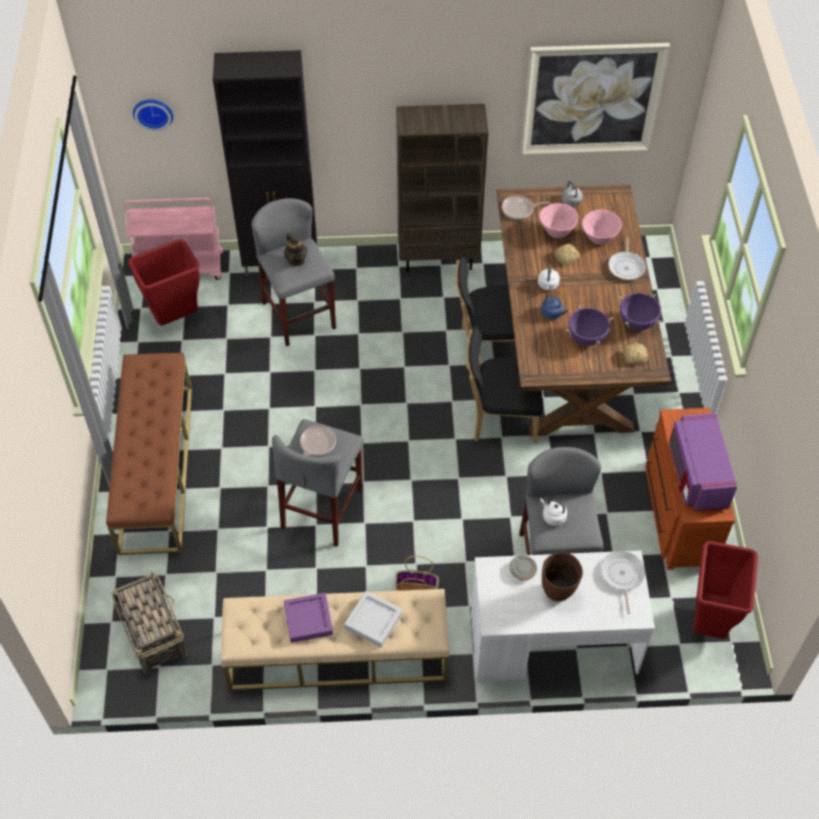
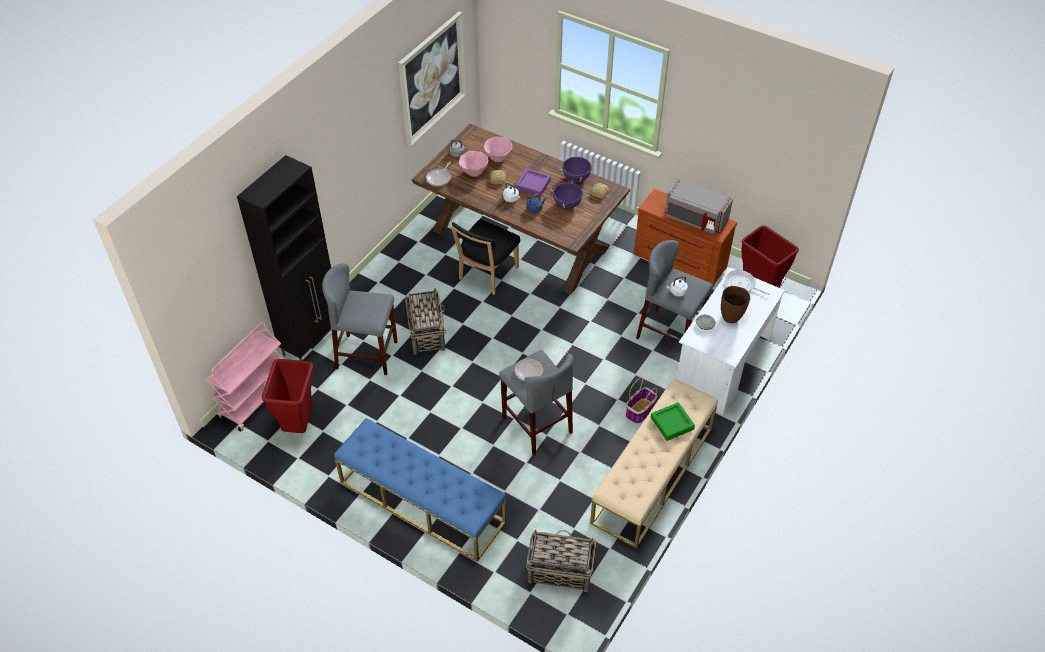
camera: 55 degrees left, 5 degrees down
(153, 112) = (204, 280): wall clock -> none
(156, 467) = (422, 502): brown bench -> blue bench
(296, 260) = (364, 306): teapot -> none
(308, 620) = (646, 456): purple tray -> purple tray (533, 185)
(367, 344) = (426, 332): none -> basket
(373, 621) = (672, 423): grey tray -> green tray
(438, 258) = (392, 259): brown bookcase -> none
(500, 418) = (545, 300): black chair -> none
(626, 266) = (530, 159): frying pan -> none
(696, 475) = (695, 219): purple microwave -> grey microwave

